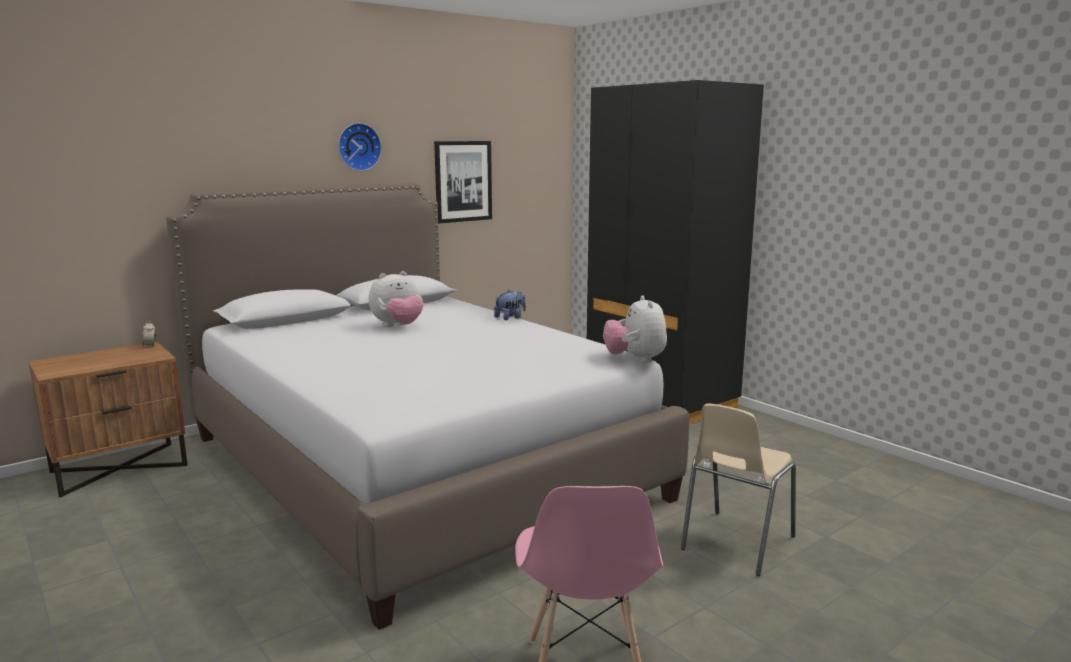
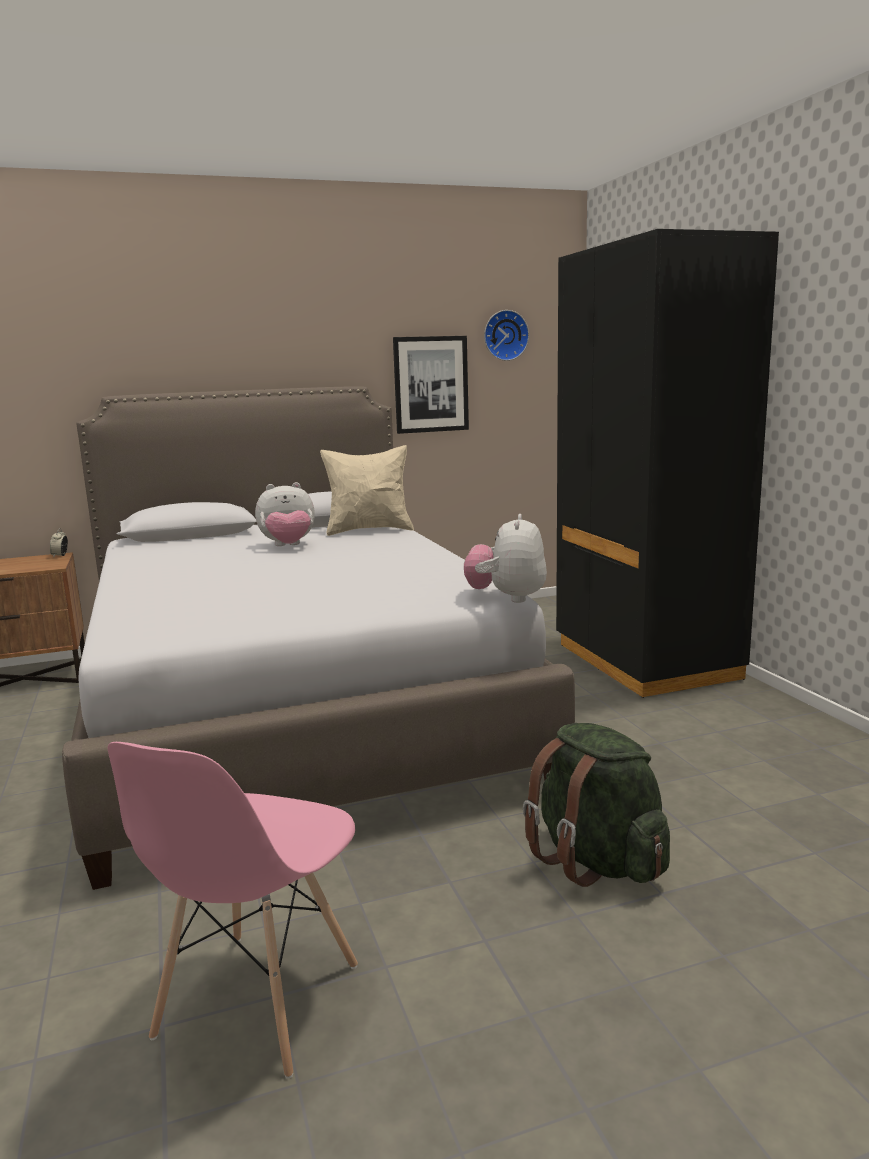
camera: 20 degrees right, 0 degrees up
(358, 147) = (297, 345): wall clock -> wall clock (505, 335)
(449, 309) = (369, 530): none -> beige pillow
(510, 318) = (423, 542): plush toy -> none
(735, 544) = (597, 861): beige chair -> green backpack

